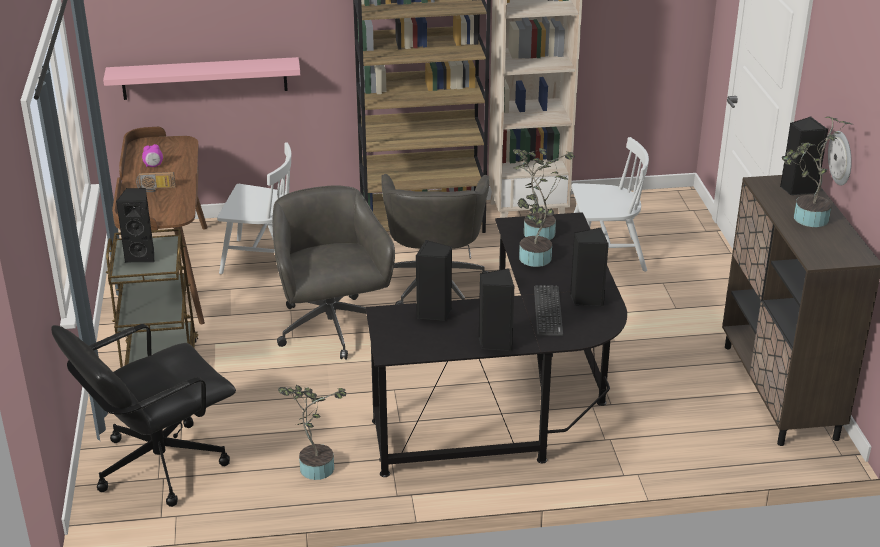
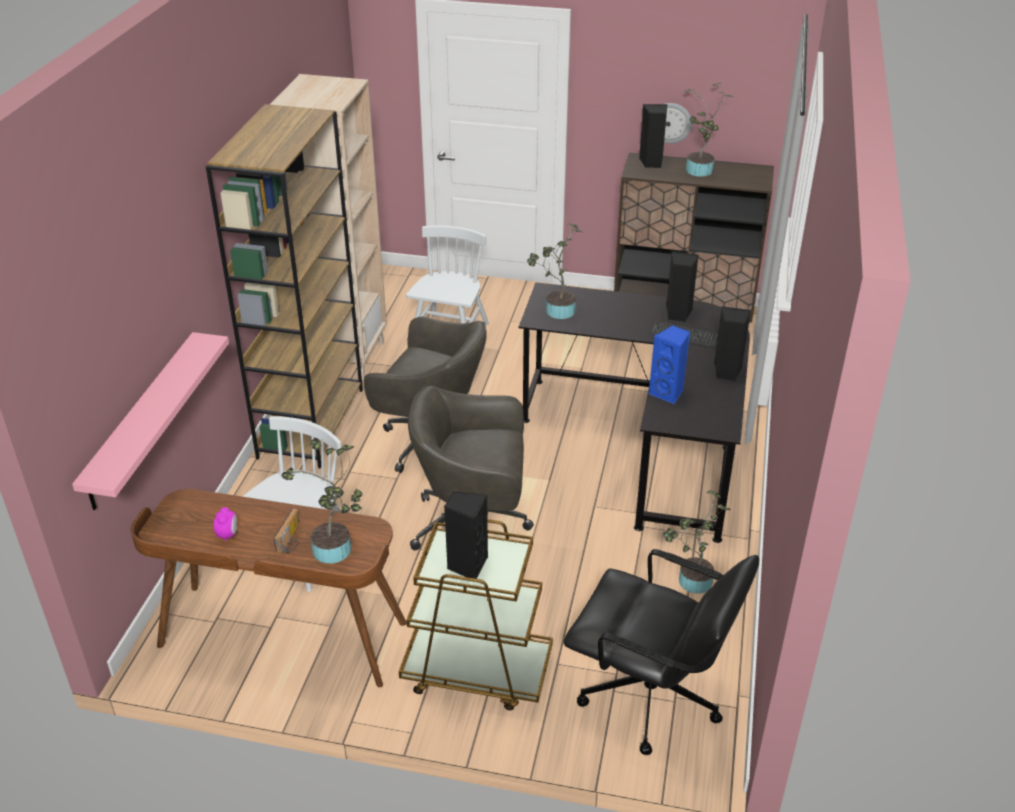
camera: 70 degrees left, 5 degrees up
(158, 464) = (651, 697): black office chair -> black office chair turned 45 degrees counterclockwise
(434, 313) = (668, 393): black speaker -> blue speaker
(534, 260) = (604, 323): potted plant -> potted plant (336, 551)

